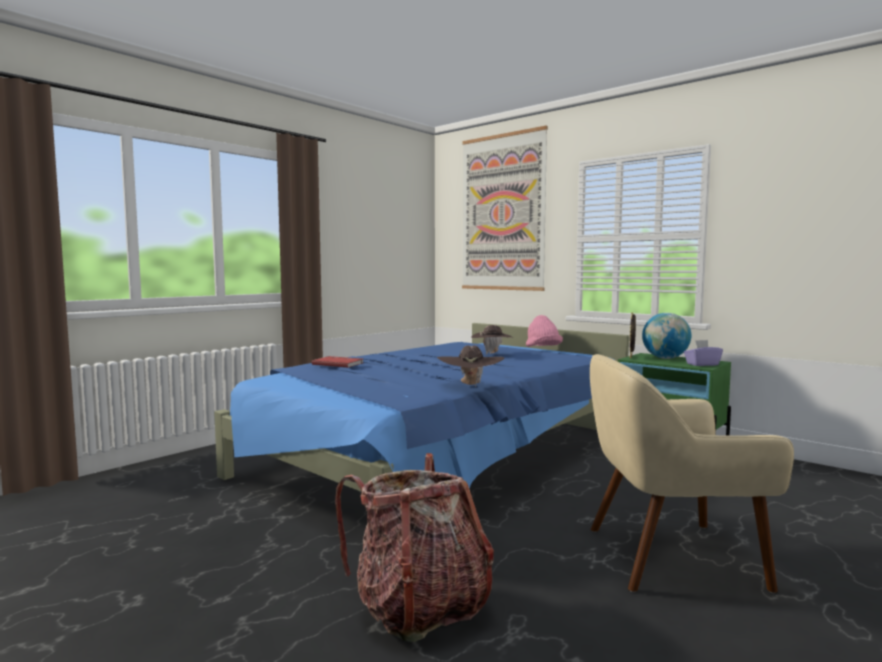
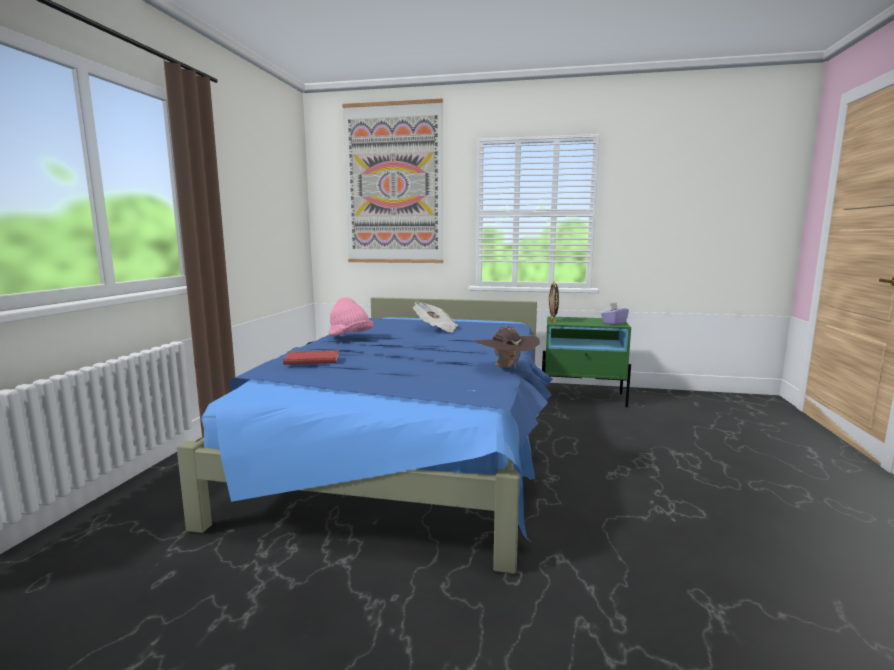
camera: 30 degrees left, 5 degrees up
(419, 606) = (613, 616): backpack -> none
(492, 354) = (436, 329): brown hat -> newspaper
(543, 349) = (462, 319): pink hat -> pink hat (350, 337)
(665, 358) = (577, 320): globe -> none
(669, 556) = (704, 492): beige armchair -> none

